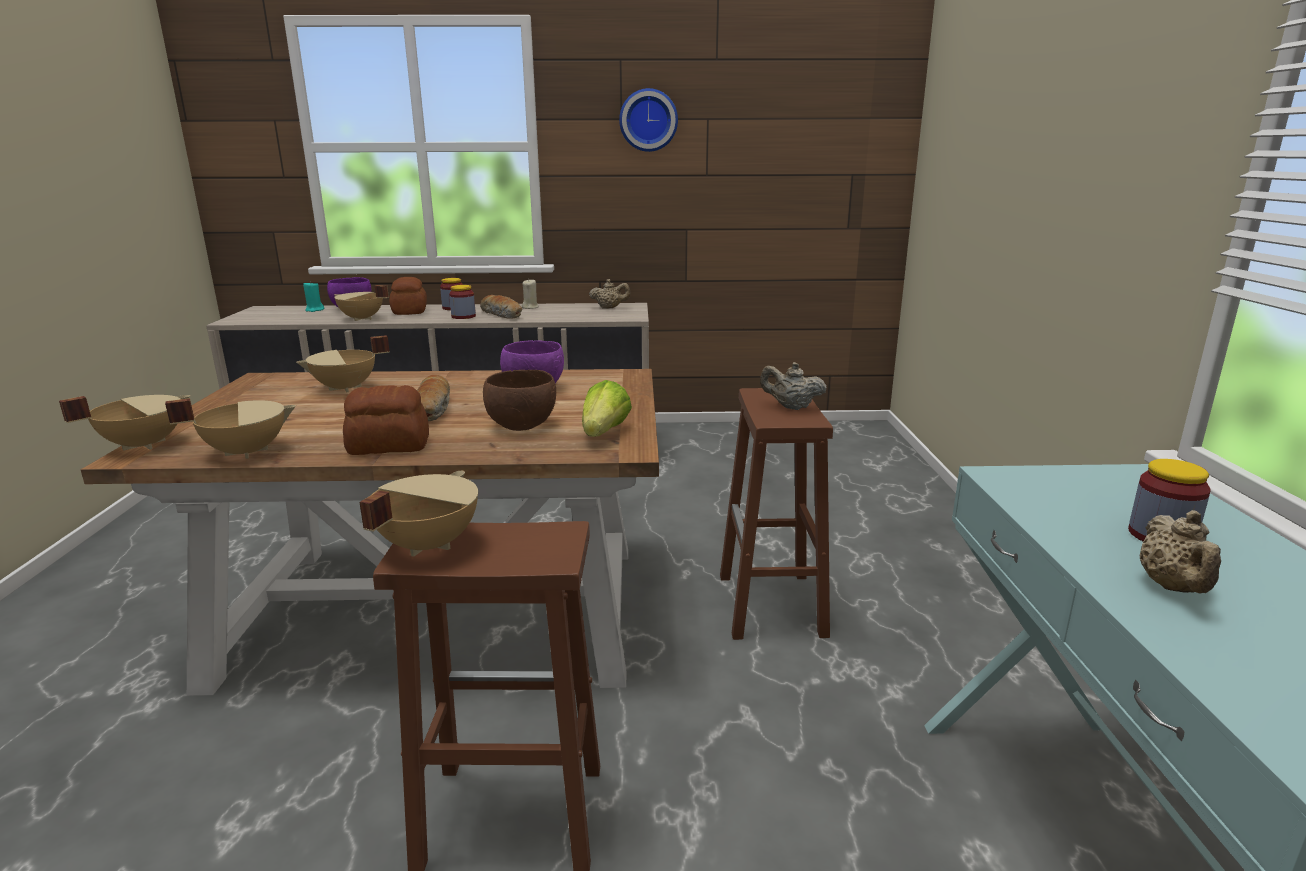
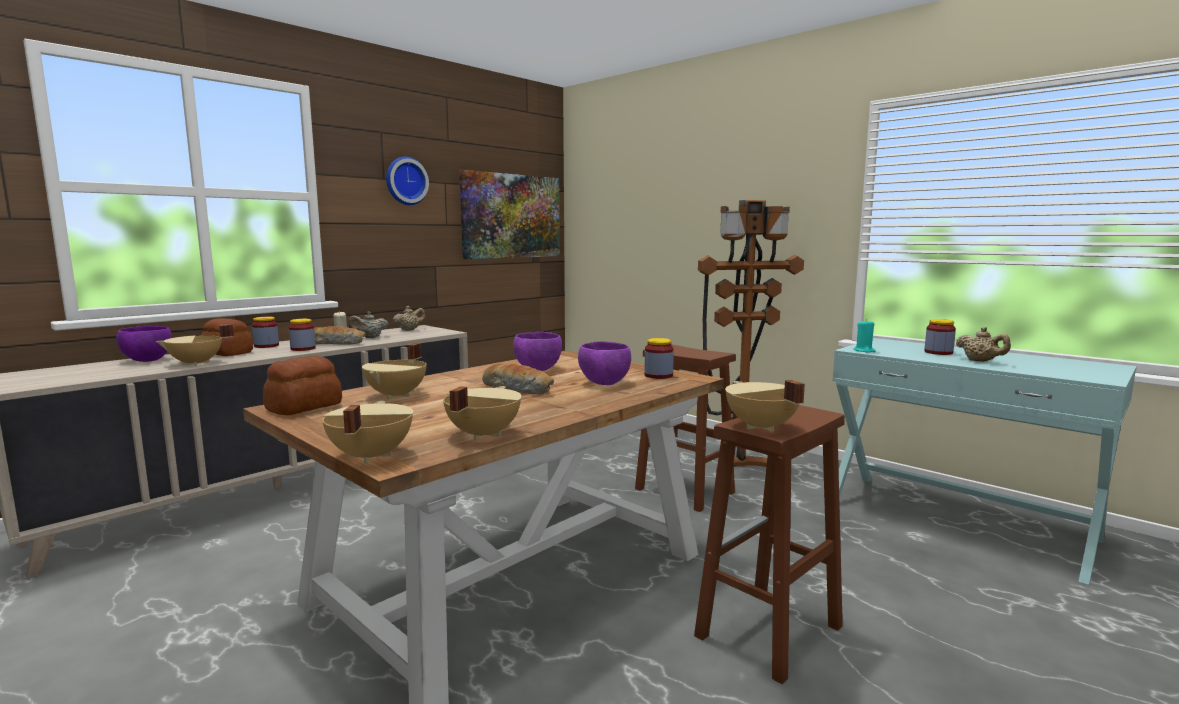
camera: 45 degrees left, 10 degrees down
(314, 310) = (98, 366): turquoise candle -> turquoise candle (864, 351)
(389, 446) = (569, 407): bread -> bread (305, 407)
(521, 426) = (604, 383): brown bowl -> purple bowl
(604, 433) = (658, 375): lettuce -> jar
(791, 407) = (692, 351): beige teapot -> beige teapot (369, 337)
(813, 161) = (512, 216): none -> picture
(923, 607) = (742, 466): none -> brown floor lamp

